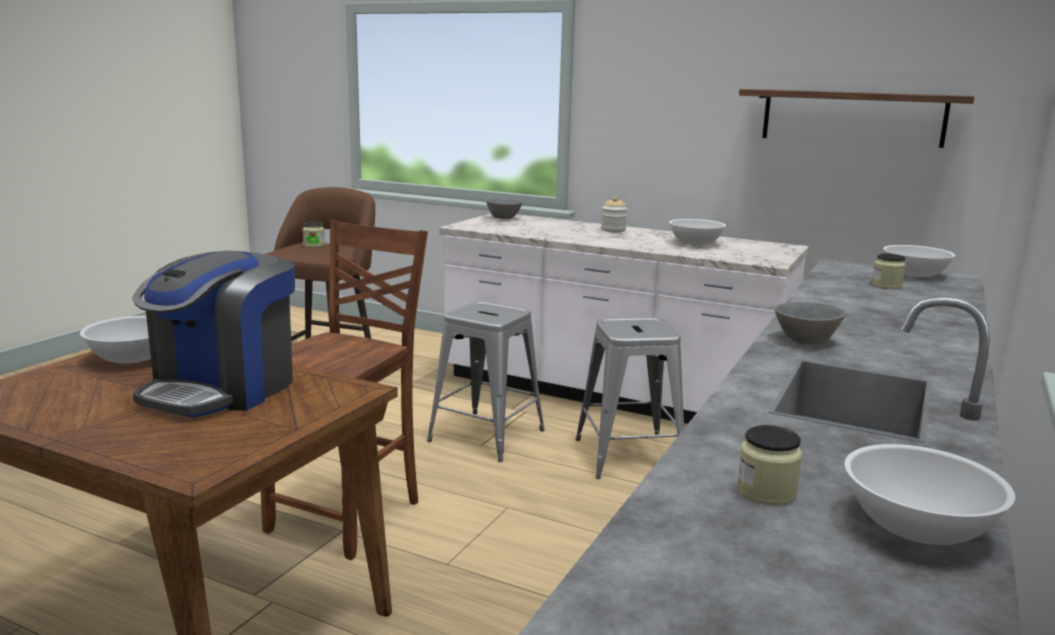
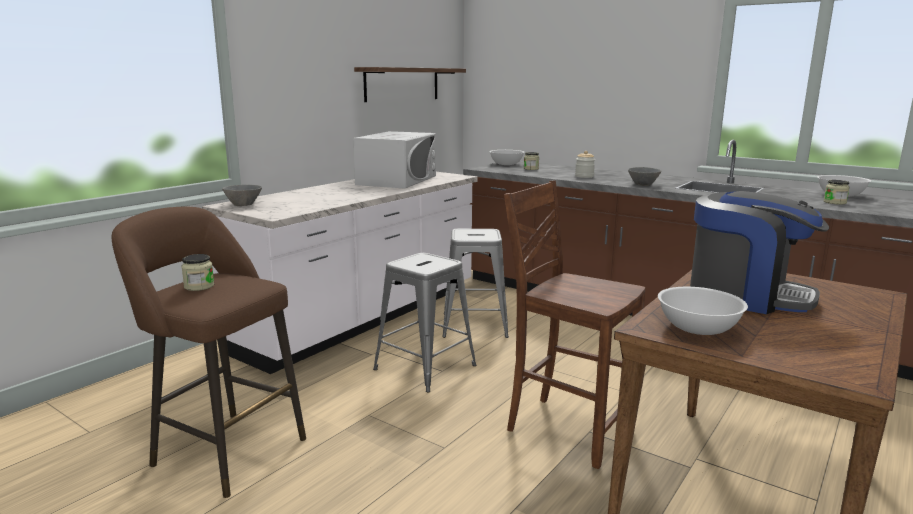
camera: 80 degrees left, 0 degrees up
(613, 230) = (334, 188): jar -> jar (584, 176)
(696, 243) = (397, 180): white bowl -> white microwave

